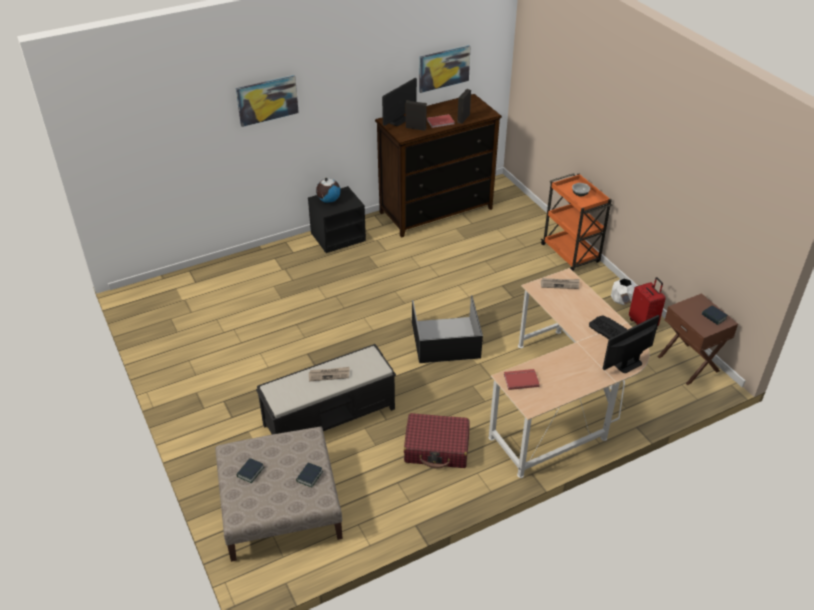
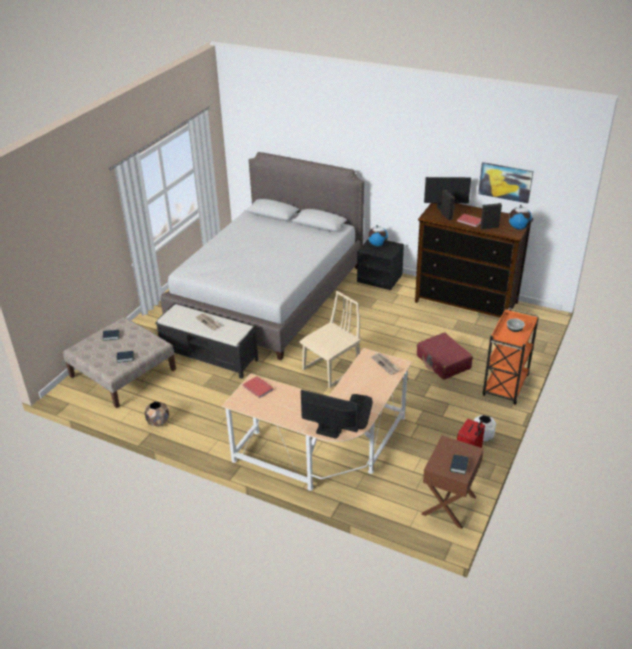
camera: 55 degrees right, 5 degrees down
(267, 100) = (350, 145): picture -> none
(271, 321) = (269, 295): none -> grey bed
(403, 510) = (158, 422): none -> brown planter
(437, 448) = (224, 412): red suitcase -> red suitcase (443, 362)
(446, 339) = (332, 369): black storage box -> beige chair
(482, 107) = (518, 227): none -> globe

